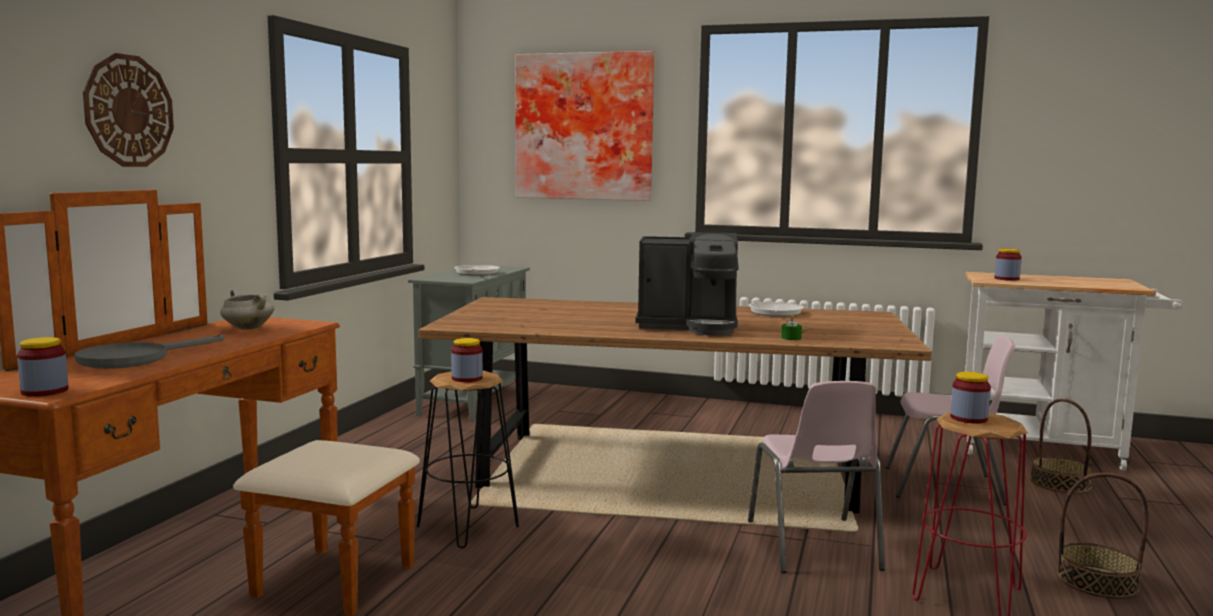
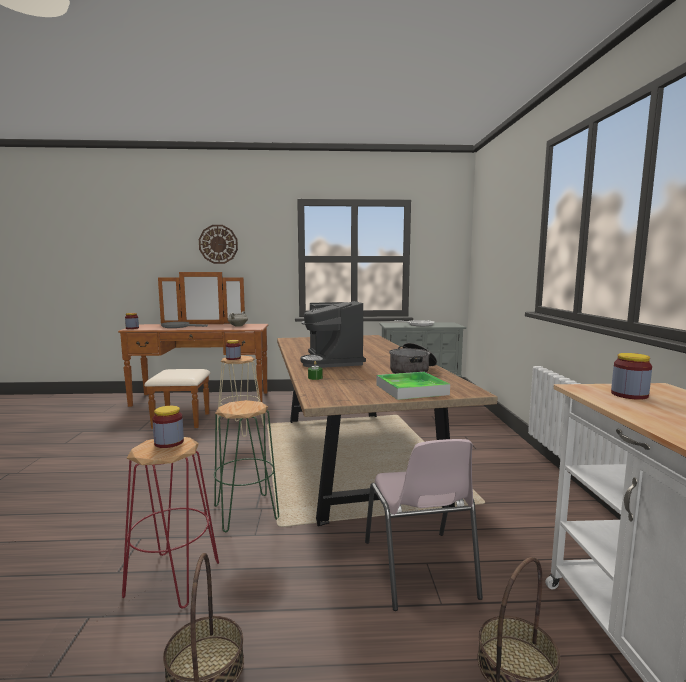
camera: 70 degrees right, 0 degrees up
(468, 526) = (241, 428): black stool -> beige stool
(585, 127) = (502, 234): picture -> none
(774, 314) = (413, 371): frying pan -> cooking pot
(813, 546) = (246, 512): pink chair -> green stool
(863, 322) = (411, 389): none -> tray

